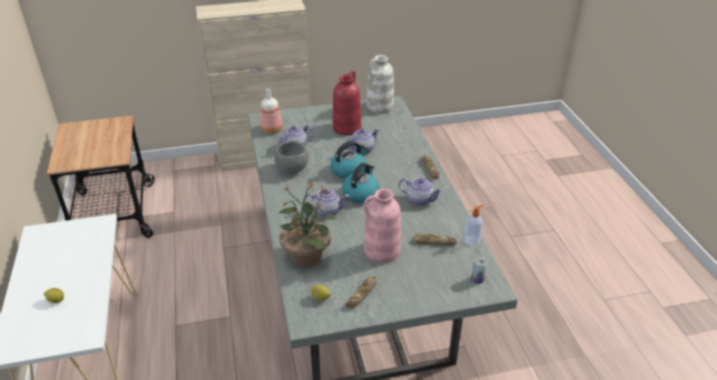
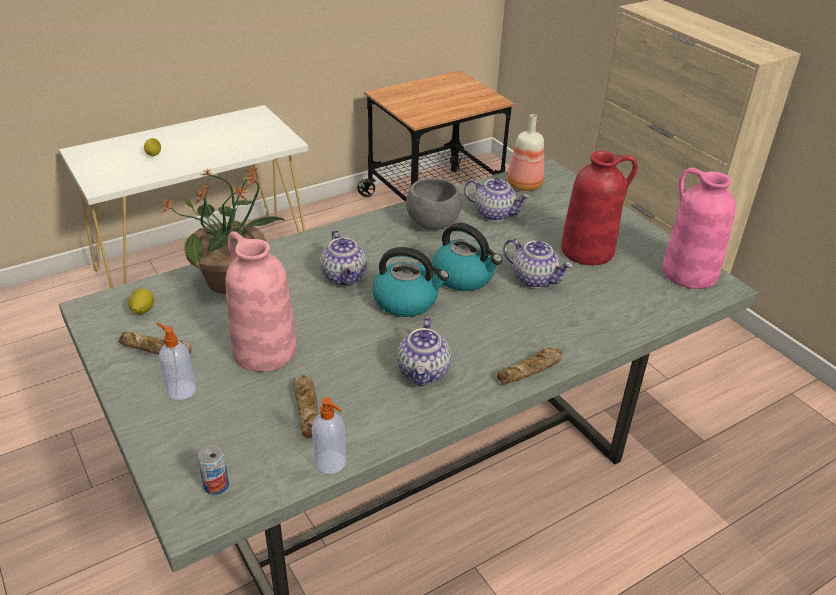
camera: 70 degrees right, 0 degrees up
(379, 107) = (688, 273): white vase -> pink vase
(402, 286) = (180, 389): none -> soap dispenser

